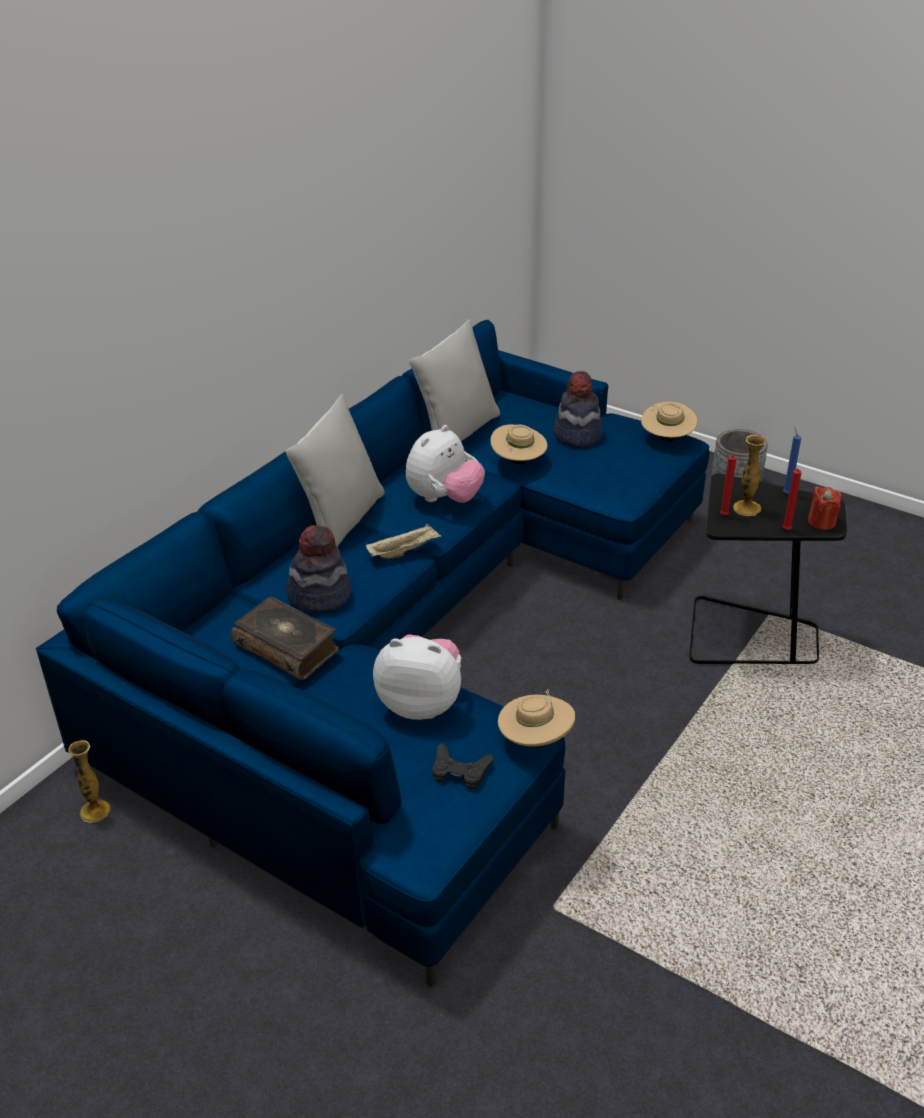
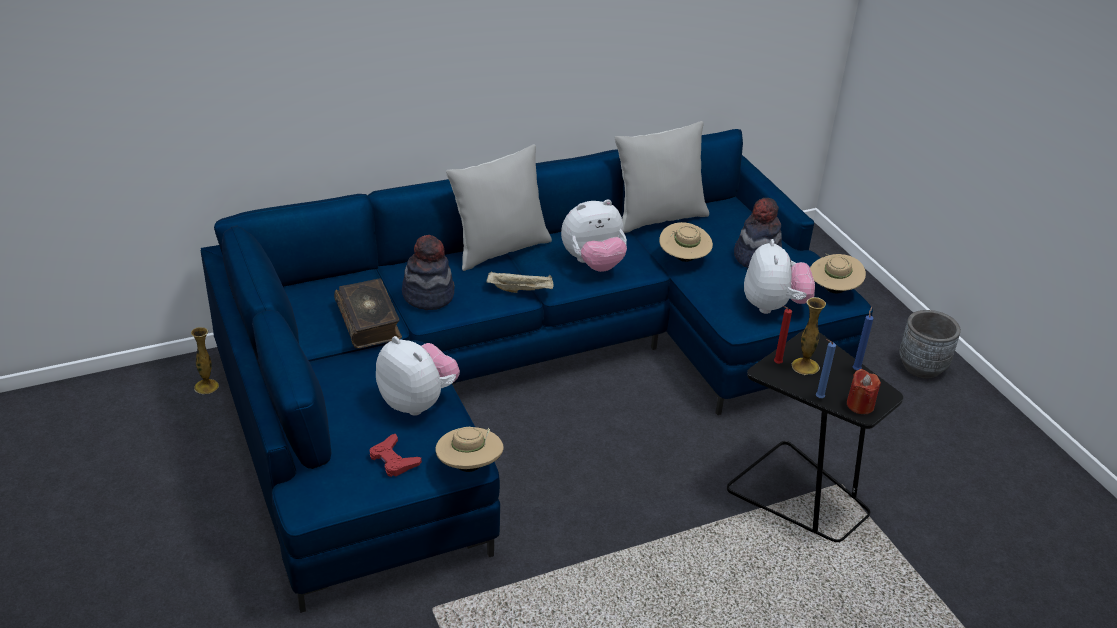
camera: 30 degrees right, 0 degrees up
(460, 771) = (393, 460): black game controller -> red game controller
(636, 473) = (773, 306): none -> plush toy
(785, 530) = (818, 398): red candle -> blue candle

